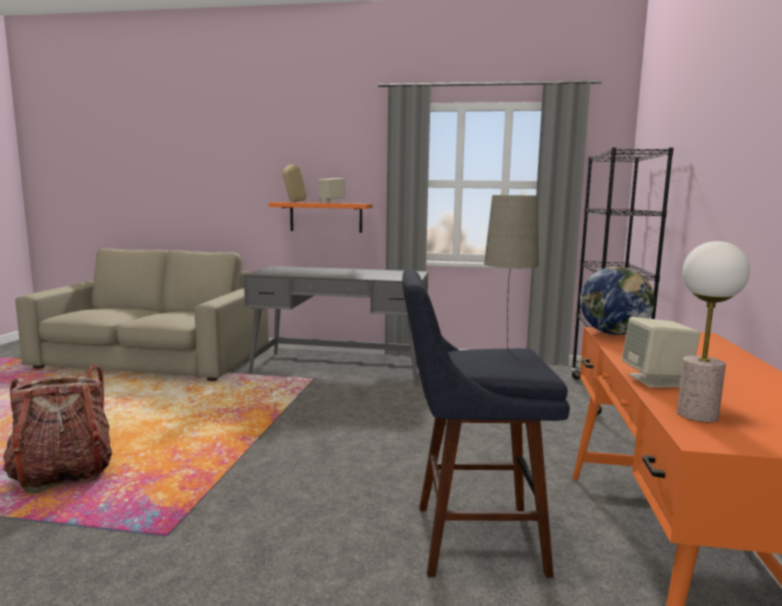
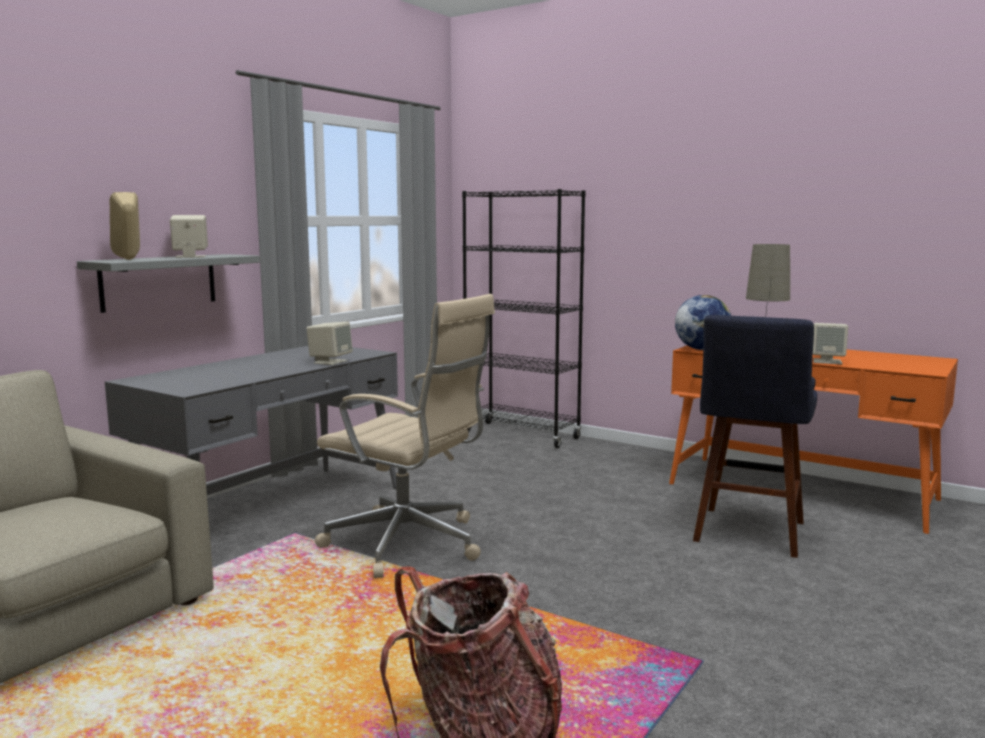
camera: 65 degrees left, 0 degrees up
(319, 407) = (409, 544): none -> beige office chair
(326, 217) = (159, 282): orange shelf -> grey shelf
(365, 277) = (330, 362): none -> beige speaker
(697, 415) = (893, 367): table lamp -> none

